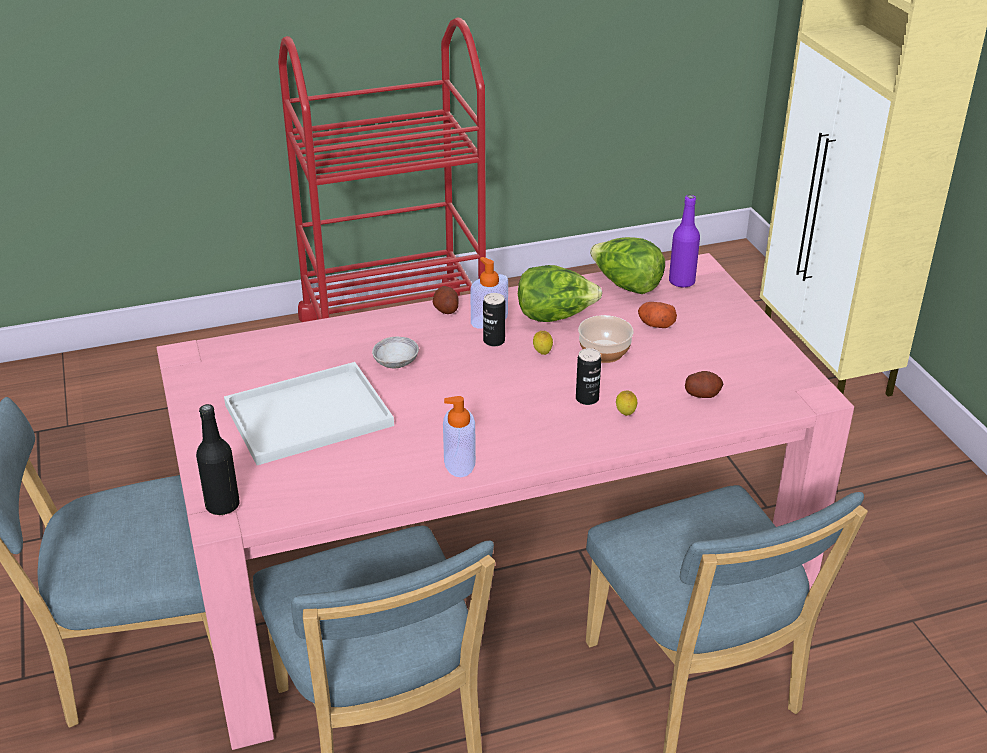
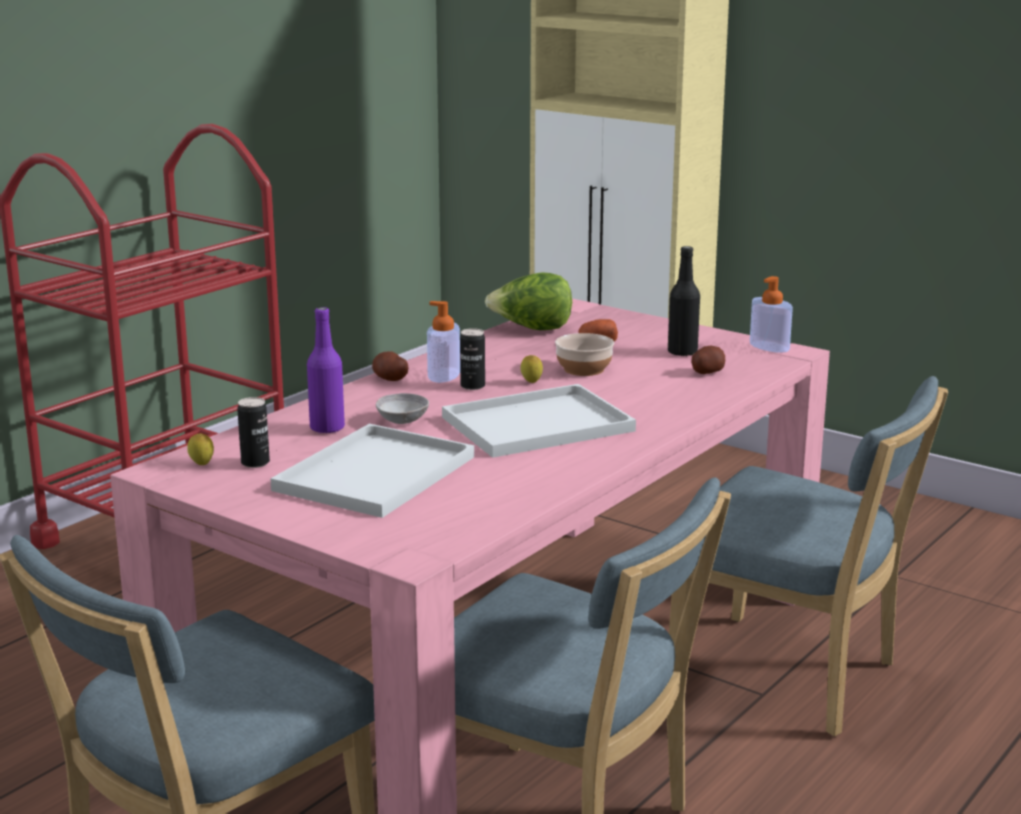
camera: 35 degrees left, 15 degrees down
(222, 505) = (397, 551): black bottle -> black bottle (682, 352)
(459, 461) = (576, 461): soap dispenser -> soap dispenser (769, 346)
(488, 405) = (539, 423): none -> white tray
(555, 317) = (502, 360): lettuce -> none
(587, 399) = (619, 398): can -> can (255, 463)
(625, 414) = (667, 398): lemon -> lemon (201, 465)
(681, 282) = (576, 317): purple bottle -> purple bottle (327, 428)

